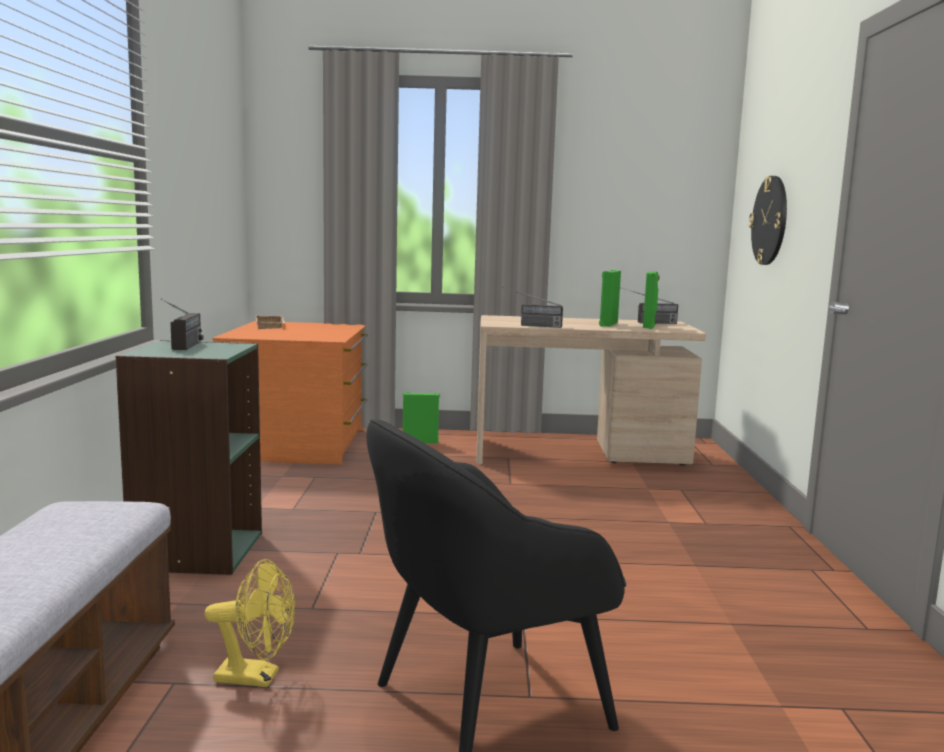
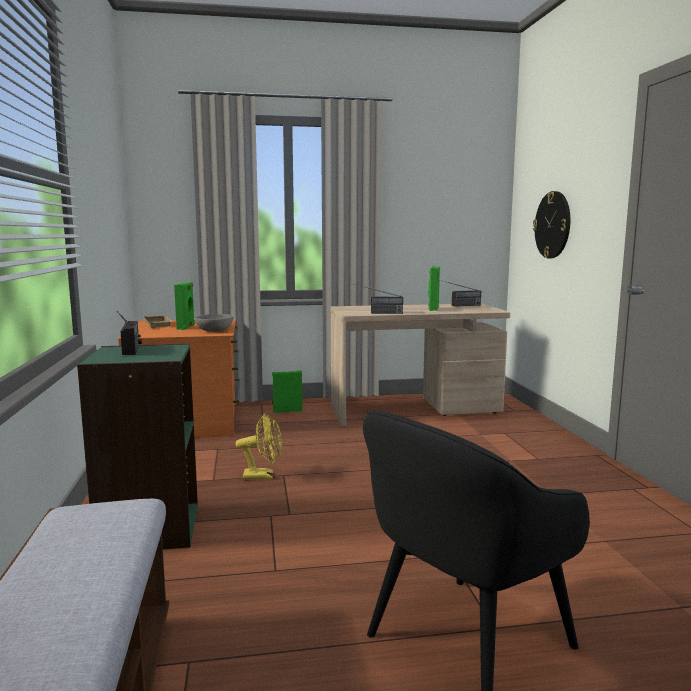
camera: 10 degrees left, 0 degrees up
(256, 677) = (260, 644): yellow fan -> yellow fan (263, 476)
(326, 336) = (214, 331): none -> grey bowl
(649, 326) = (464, 308): green speaker -> green speaker (186, 327)

